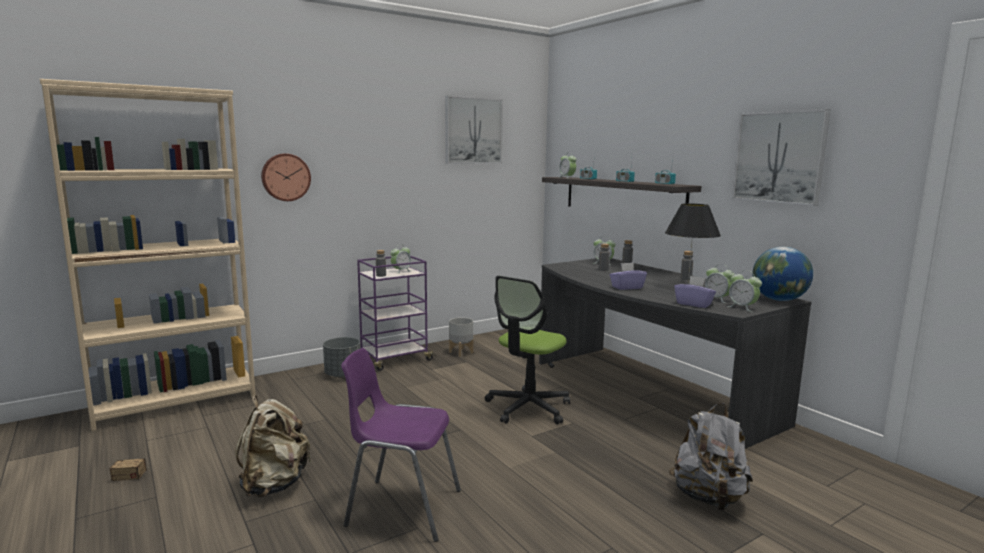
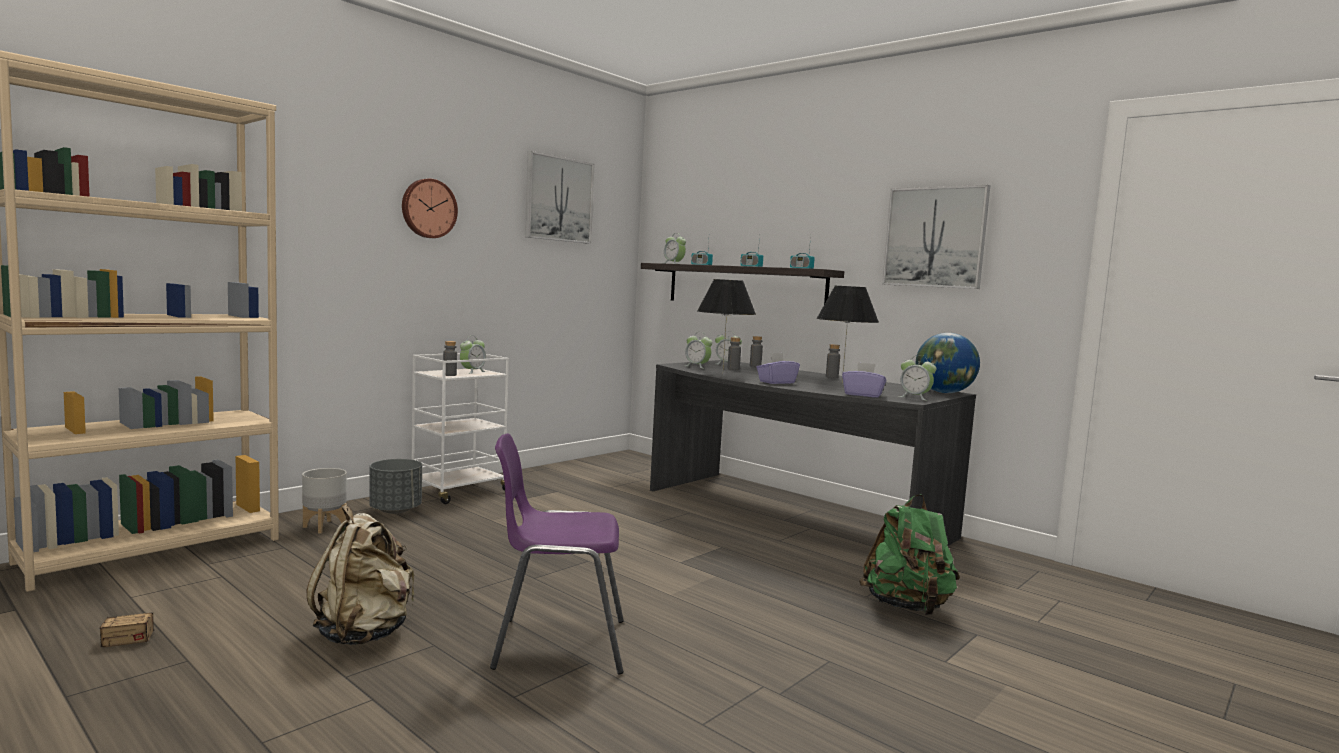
camera: 15 degrees left, 5 degrees down
(285, 177) = (322, 236): wall clock -> wall clock (428, 208)
(395, 359) = (459, 491): purple cart -> white cart
(460, 352) = (544, 482): grey planter -> grey planter (324, 527)
(528, 407) = (660, 534): office chair -> none
(588, 276) = (722, 374): none -> black table lamp
(708, 498) = (907, 607): grey backpack -> green backpack
(717, 299) = (883, 392): alarm clock -> alarm clock (697, 366)

